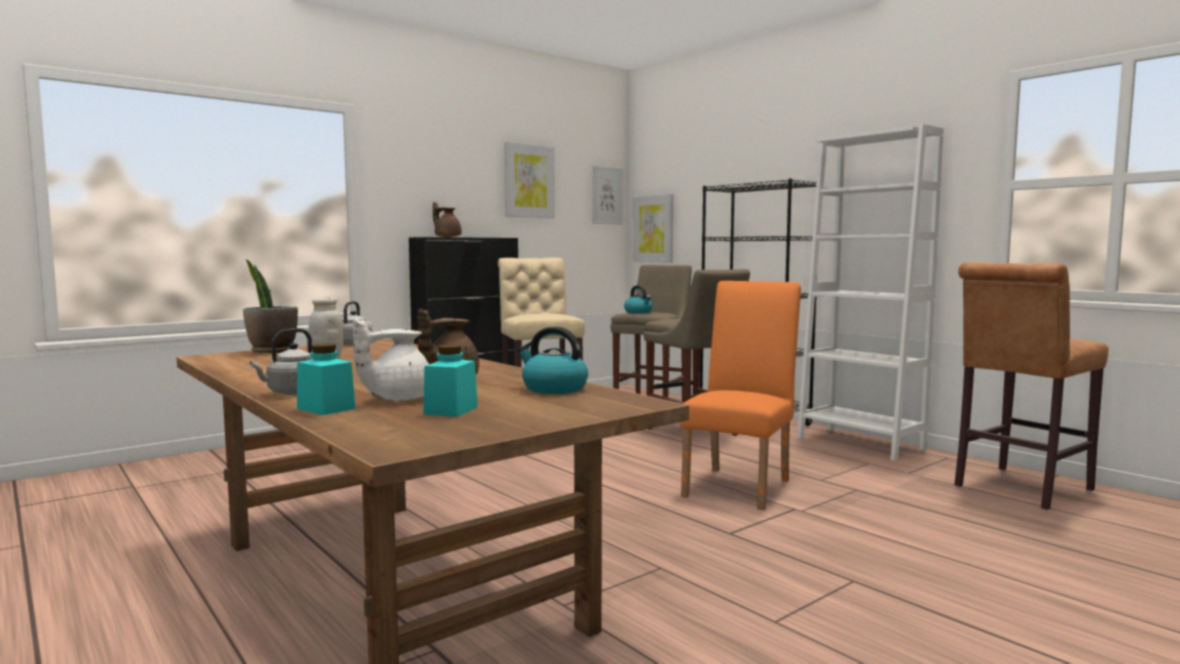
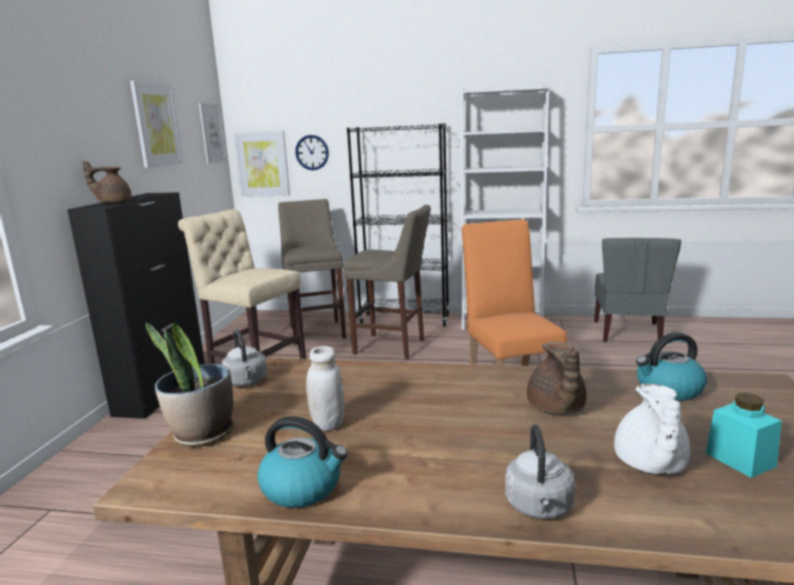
camera: 40 degrees left, 10 degrees up
(326, 409) = (671, 517): turquoise jar -> none
(638, 312) = (304, 250): kettle -> kettle (303, 487)
(694, 217) = (312, 152): none -> wall clock
(1018, 489) = (628, 333): brown stool -> grey chair

